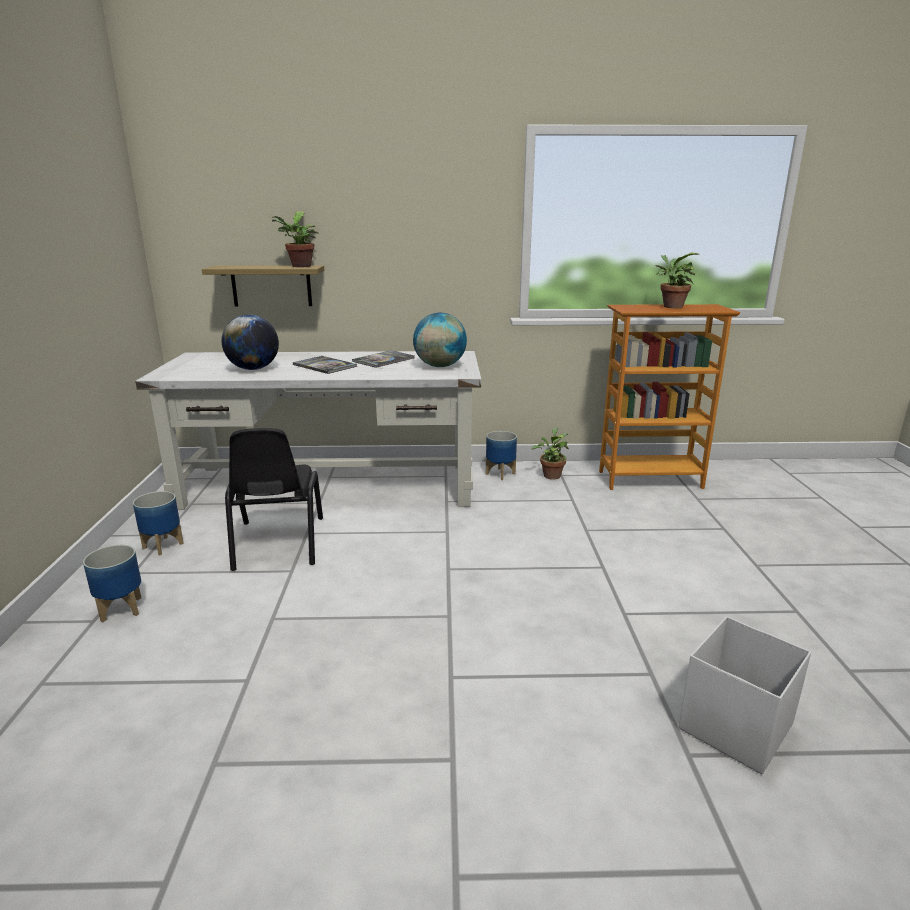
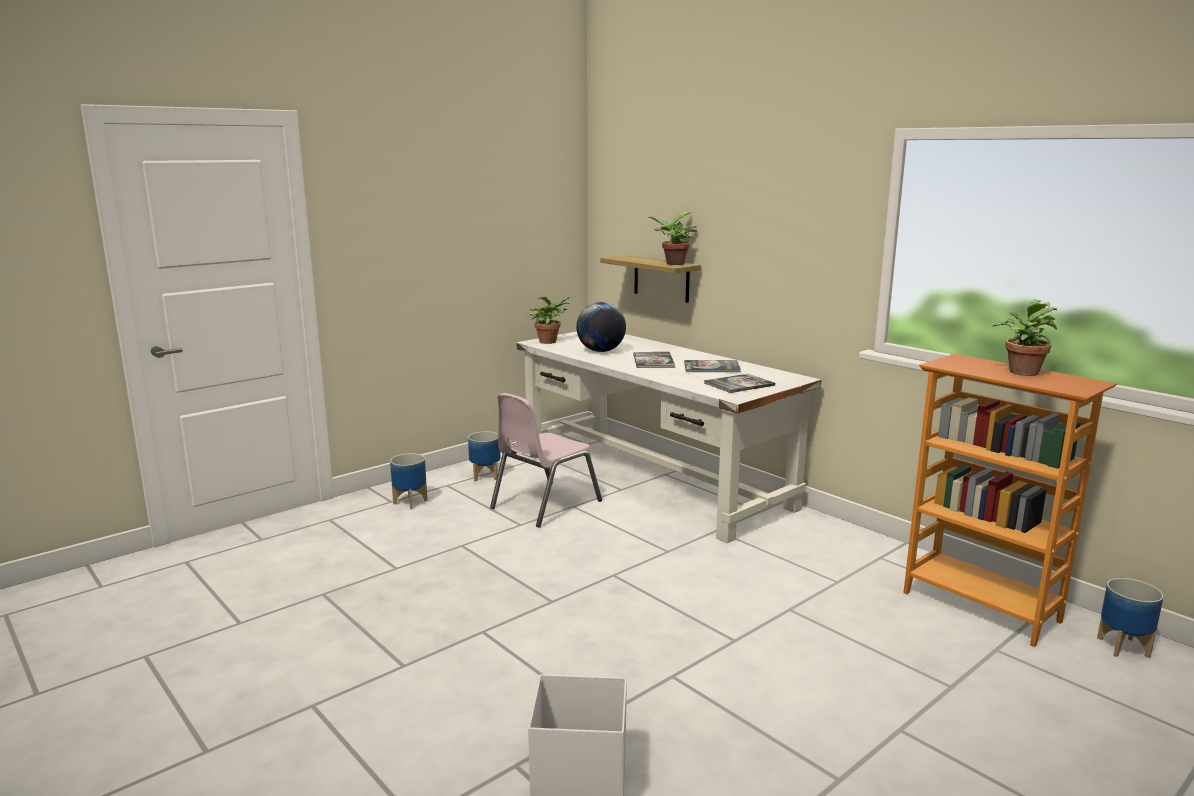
camera: 50 degrees right, 5 degrees down
(278, 543) = (544, 504): black chair -> pink chair
(440, 366) = (739, 384): globe -> book
(500, 474) = (816, 530): planter -> planter (1122, 647)
(551, 475) = (868, 553): potted plant -> potted plant (549, 341)

